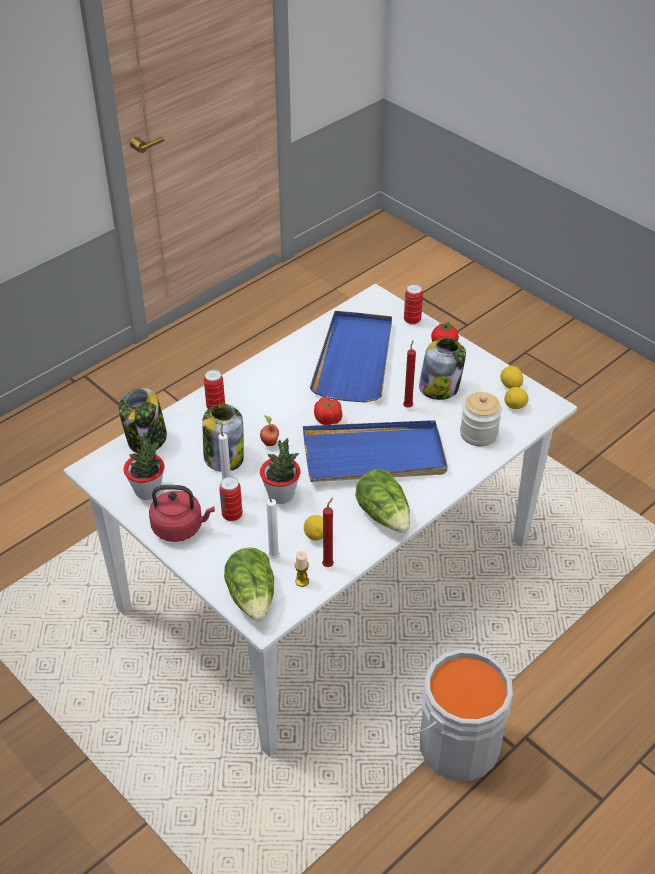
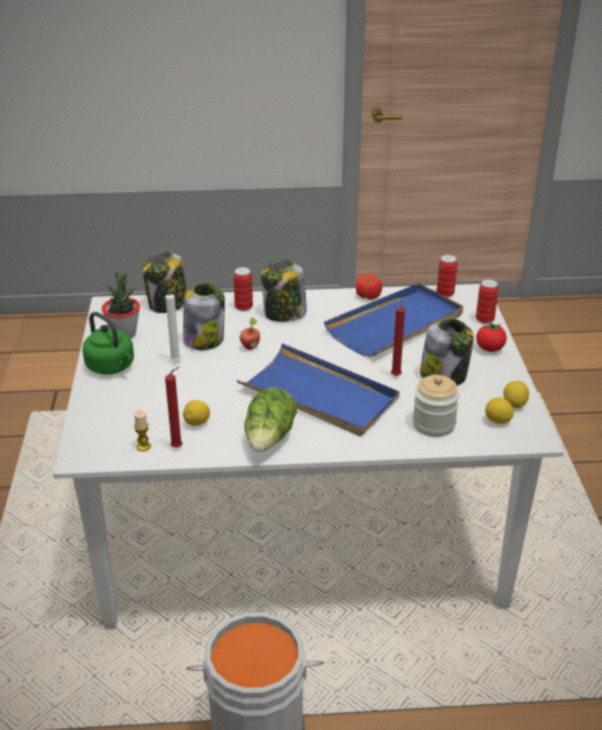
camera: 40 degrees right, 10 degrees down
(180, 527) = (112, 367): red kettle -> green kettle
(232, 515) = (157, 378): can -> can (445, 294)
(253, 597) = (95, 436): lettuce -> none
(257, 396) = (284, 314): none -> jar
(274, 556) = (148, 419): white candle -> none
(281, 495) = (210, 383): potted plant -> none
(328, 419) = (317, 353): tomato -> tomato (368, 296)

